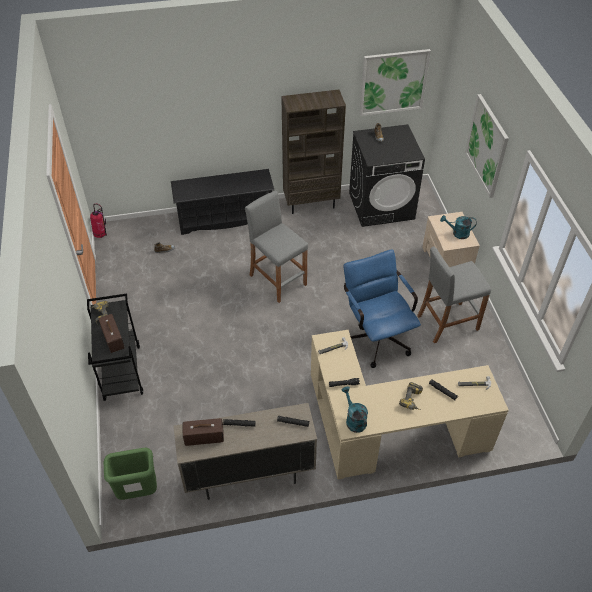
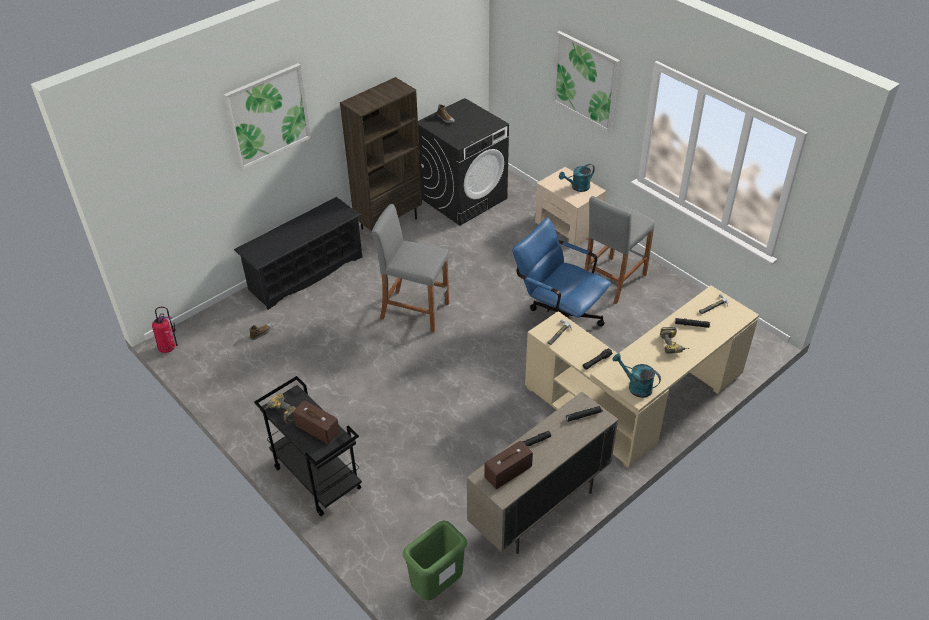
camera: 30 degrees left, 5 degrees down
(393, 82) = (444, 53): picture -> picture (268, 116)

